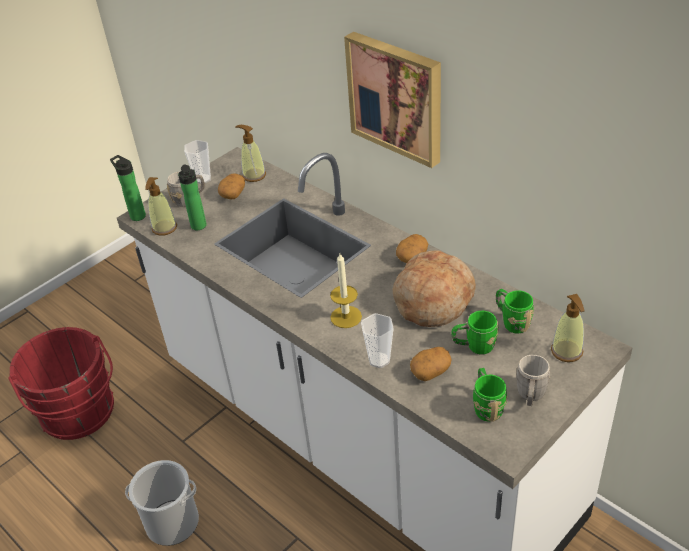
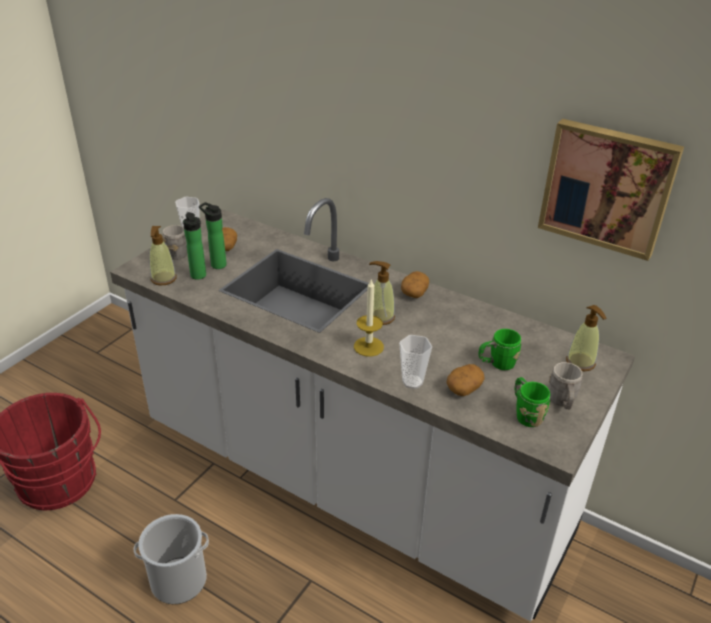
camera: 15 degrees left, 5 degrees down
(136, 215) = (131, 269): bottle -> bottle (216, 264)
(254, 175) = (241, 231): soap dispenser -> soap dispenser (381, 317)
(397, 97) = (402, 140): picture -> picture (607, 187)
(433, 299) = (445, 327): bread -> none
(511, 321) = (523, 341): green mug -> none

